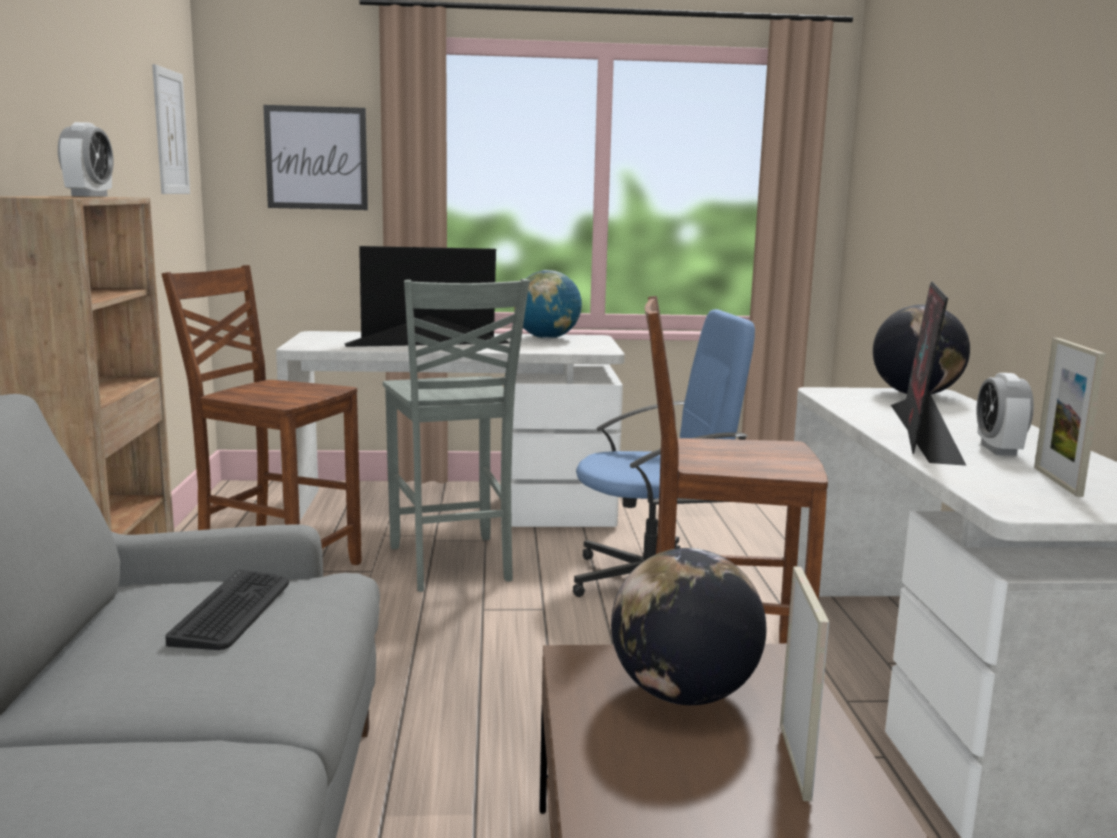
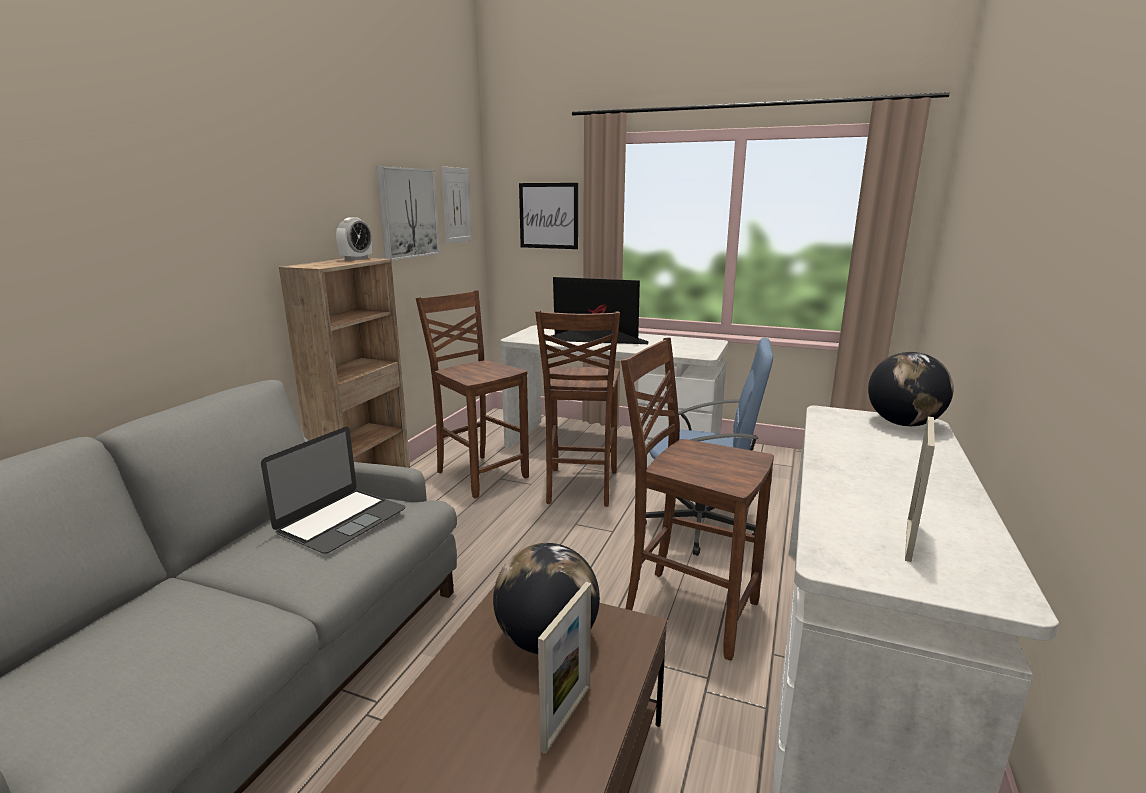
camera: 25 degrees right, 5 degrees up
(119, 134) = (408, 213): none -> picture
(233, 611) = (341, 520): keyboard -> laptop
(451, 565) = (580, 488): grey chair -> brown chair
(547, 338) = (678, 341): globe -> none
(923, 432) = (854, 466): monitor -> none
(998, 450) = (900, 495): alarm clock -> none

